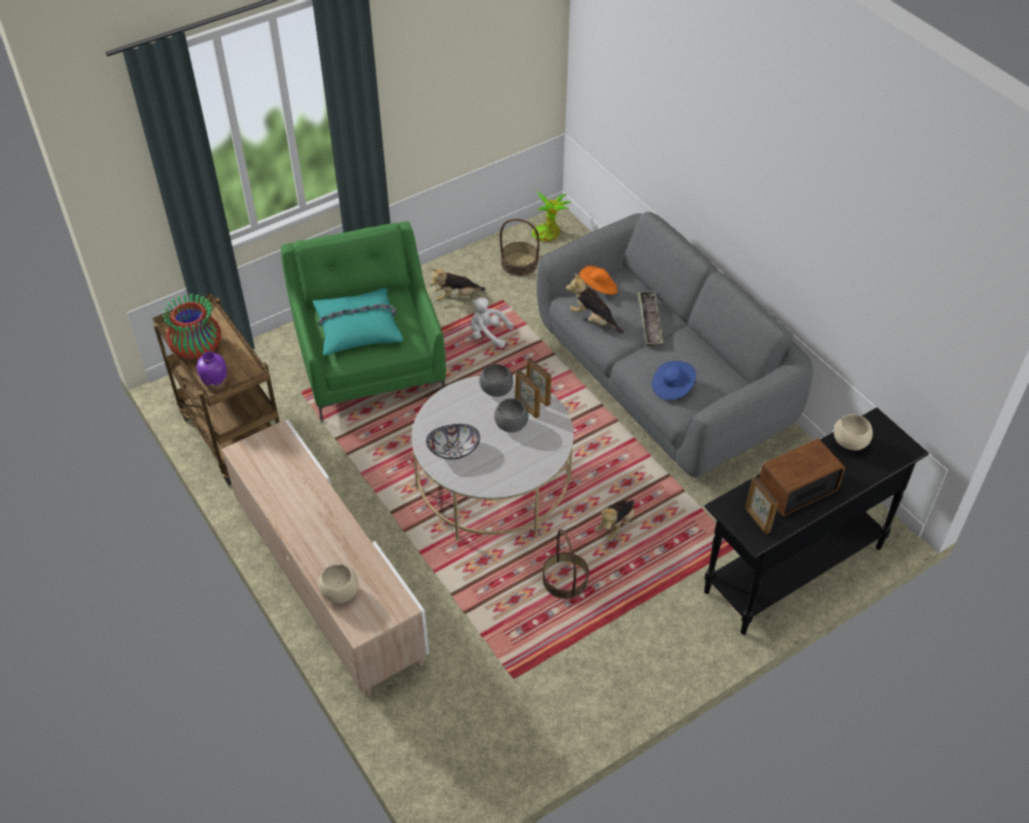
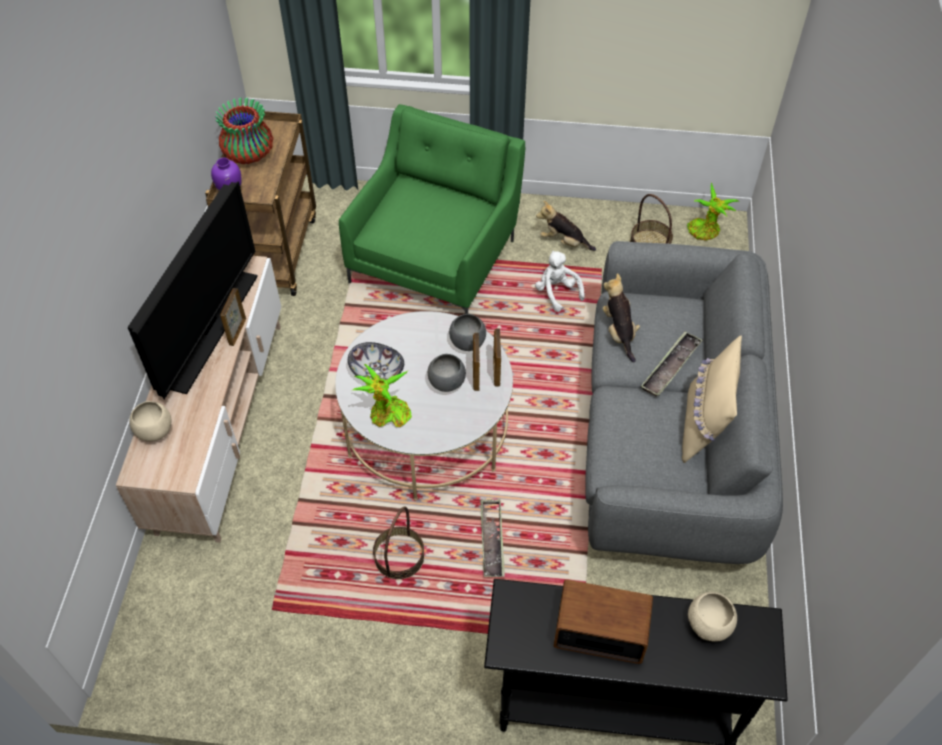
camera: 40 degrees right, 5 degrees up
(300, 497) = (210, 329): none -> television
(358, 328) = (416, 216): turquoise pillow -> none
(493, 473) = (387, 415): none -> potted plant
(598, 288) = (654, 305): orange hat -> none
(615, 525) = (492, 540): plush toy -> tray
(672, 387) = (626, 445): blue hat -> none
(705, 345) = (703, 425): none -> beige pillow
(757, 520) = (525, 632): picture frame -> picture frame (237, 332)

